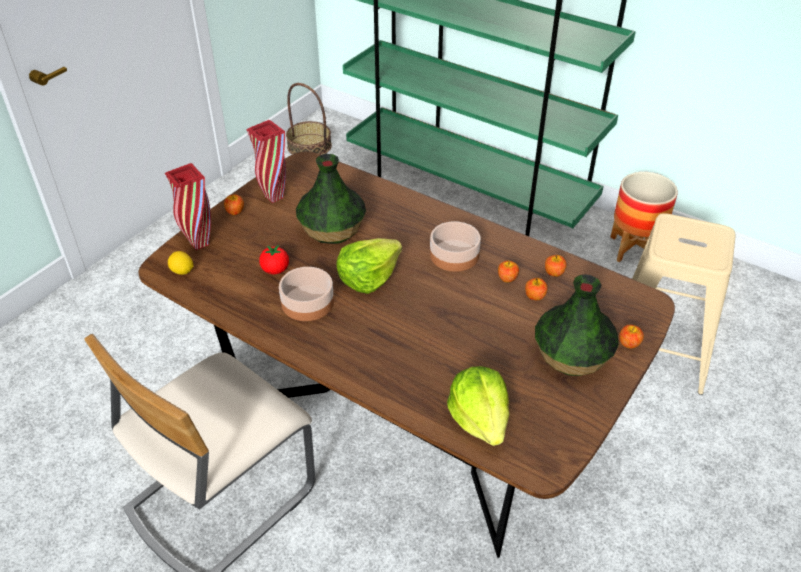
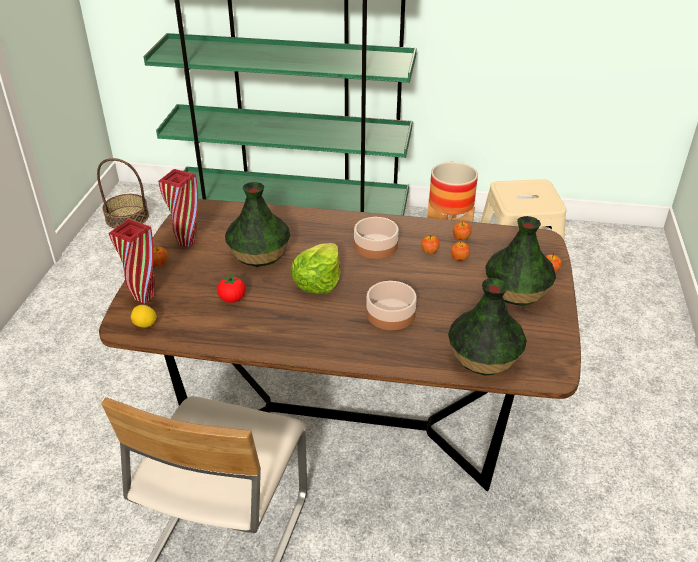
camera: 25 degrees left, 5 degrees down
(307, 302) = (280, 315): bowl -> bowl (390, 314)
(480, 419) = (484, 357): lettuce -> vase

